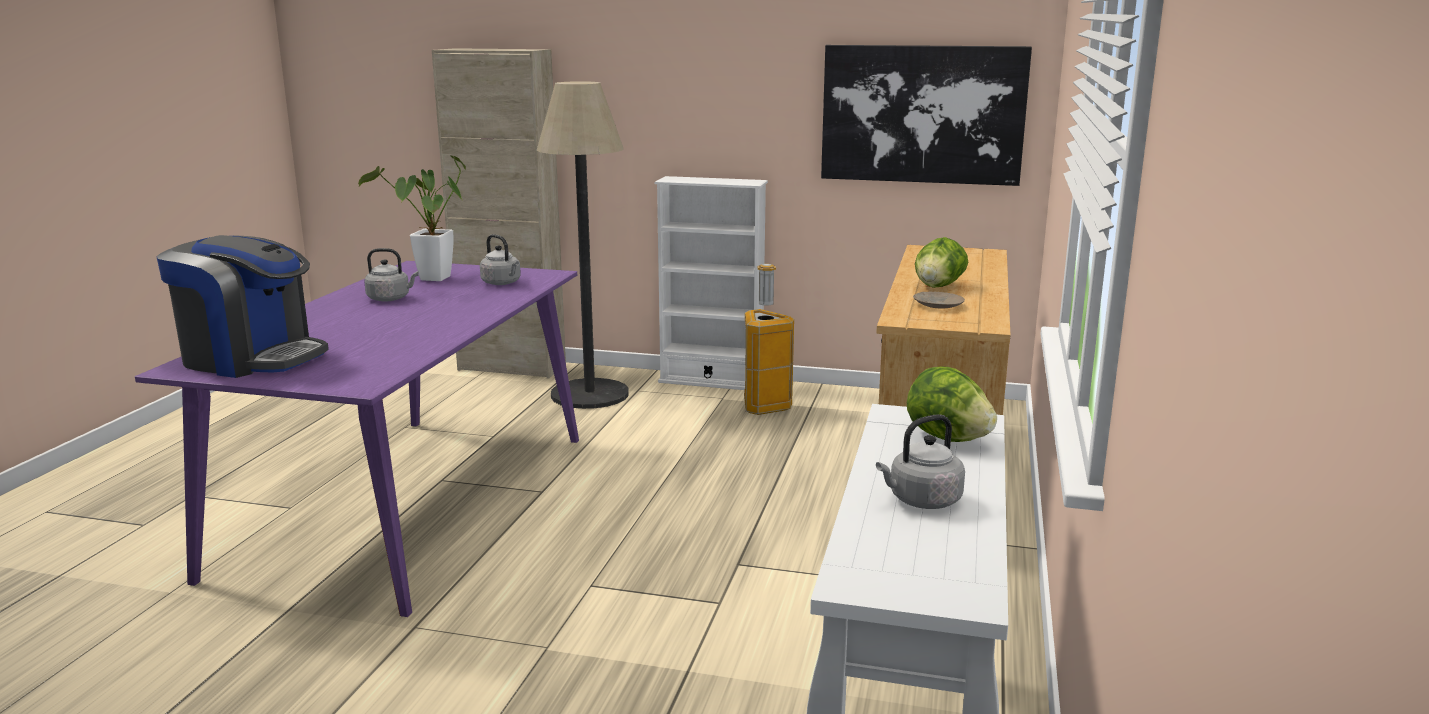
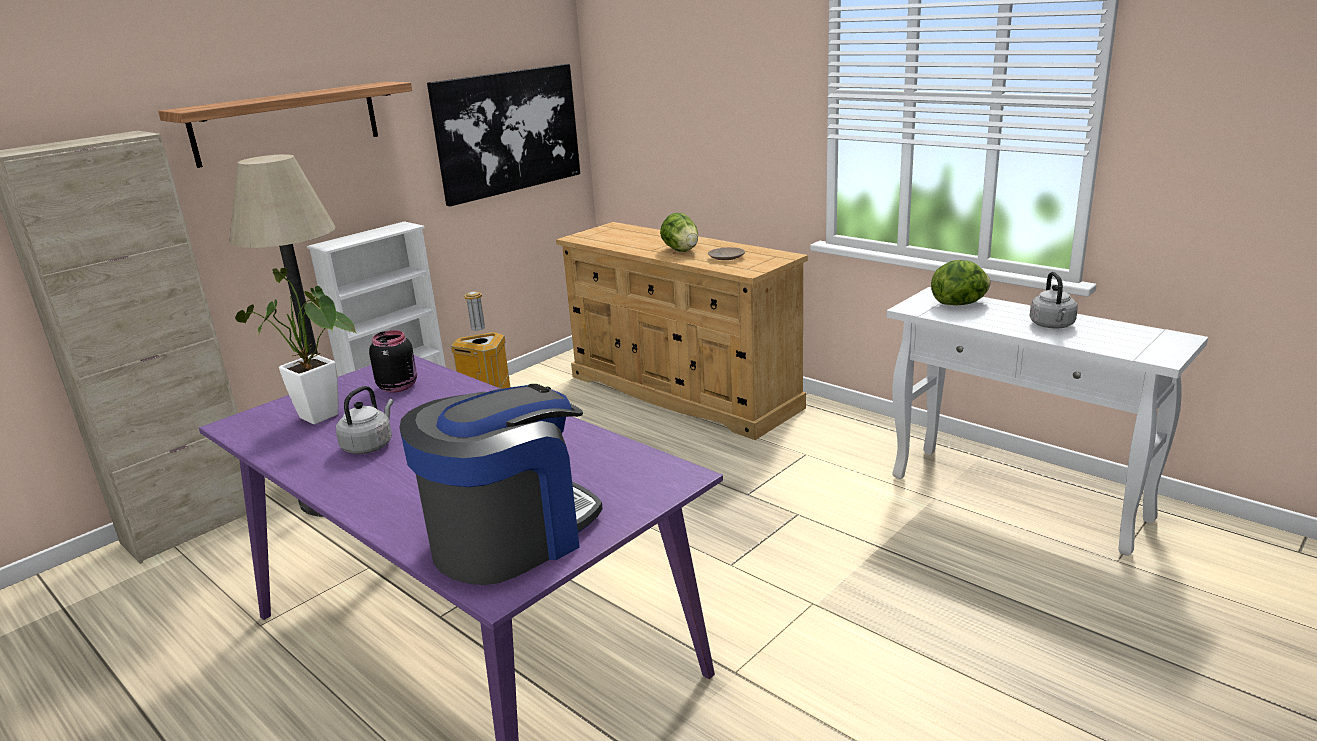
camera: 60 degrees left, 5 degrees up
(502, 283) = (399, 386): grey kettle -> black jar
(673, 63) = (287, 123): none -> shelf

